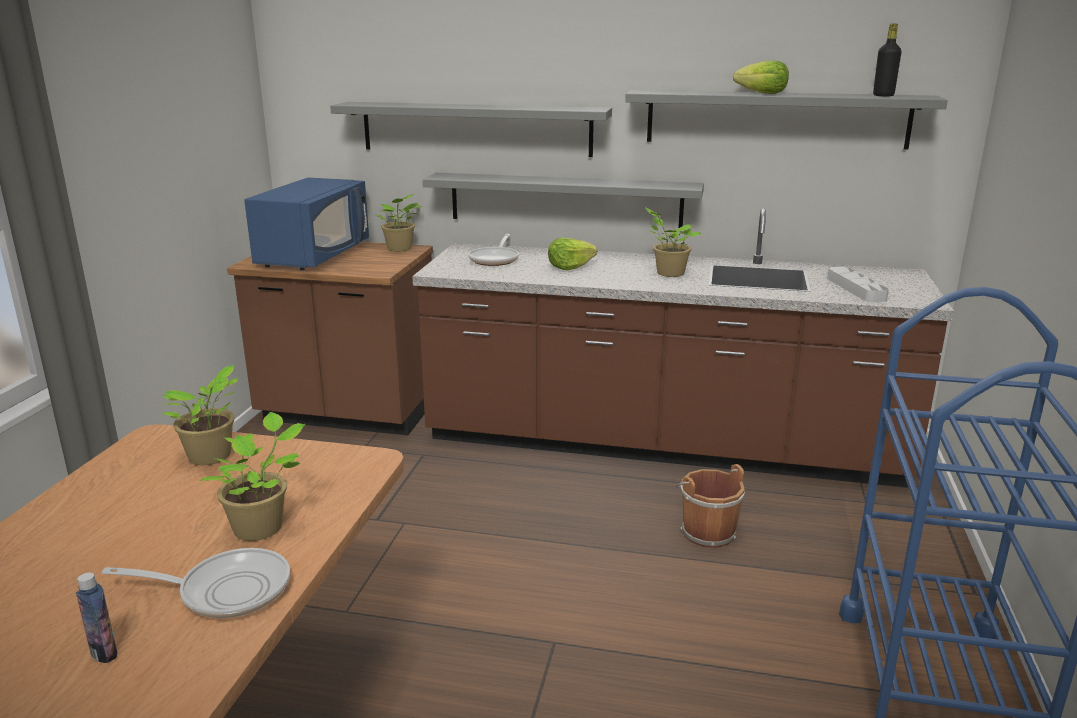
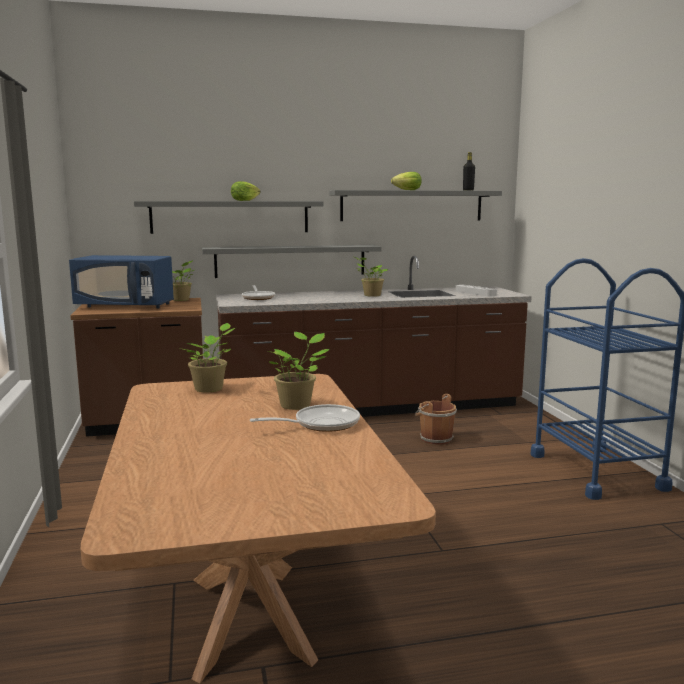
camera: 25 degrees left, 10 degrees down
(104, 653) = (295, 451): bottle -> none
(314, 256) = (126, 306): blue microwave -> blue microwave turned 105 degrees clockwise
(570, 267) = (310, 297): lettuce -> lettuce (245, 200)

